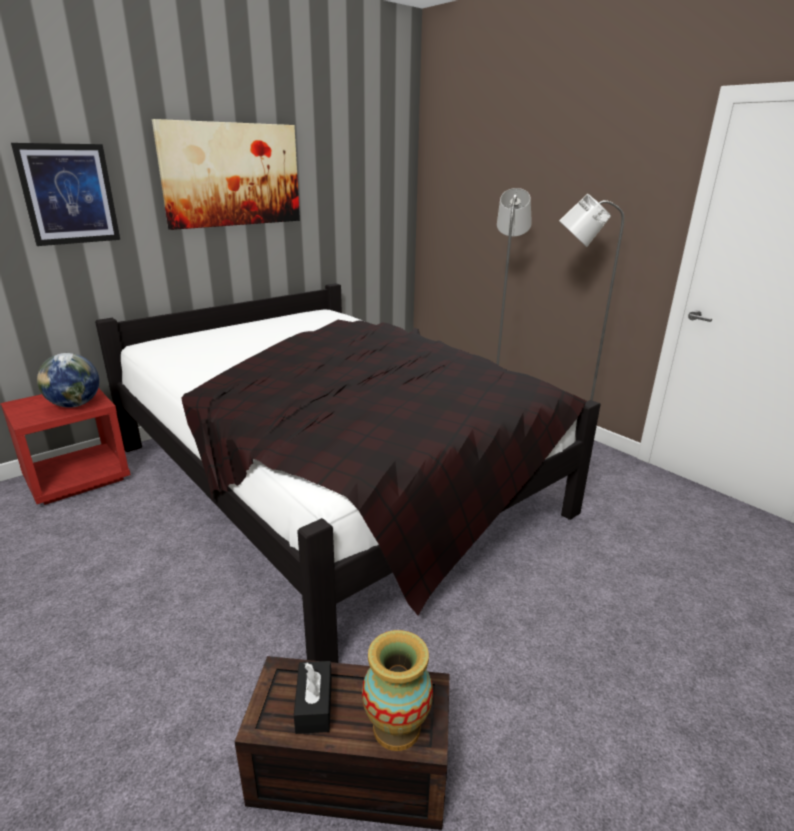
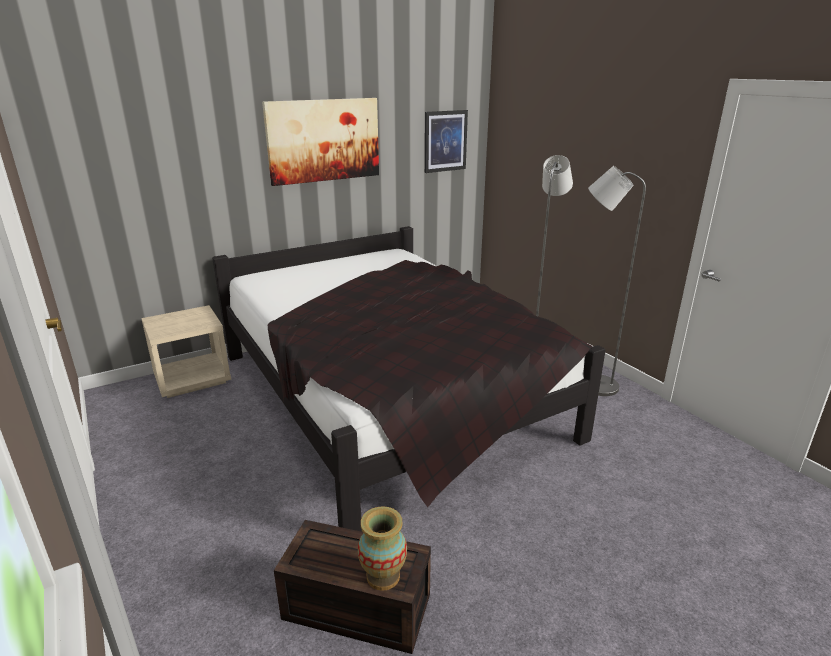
camera: 10 degrees right, 0 degrees up
(69, 194) = (198, 162): picture -> picture (445, 141)
(75, 405) = (193, 323): globe -> none
(78, 478) = (193, 379): red nightstand -> beige nightstand
(314, 705) = (330, 554): black tissue box -> none

